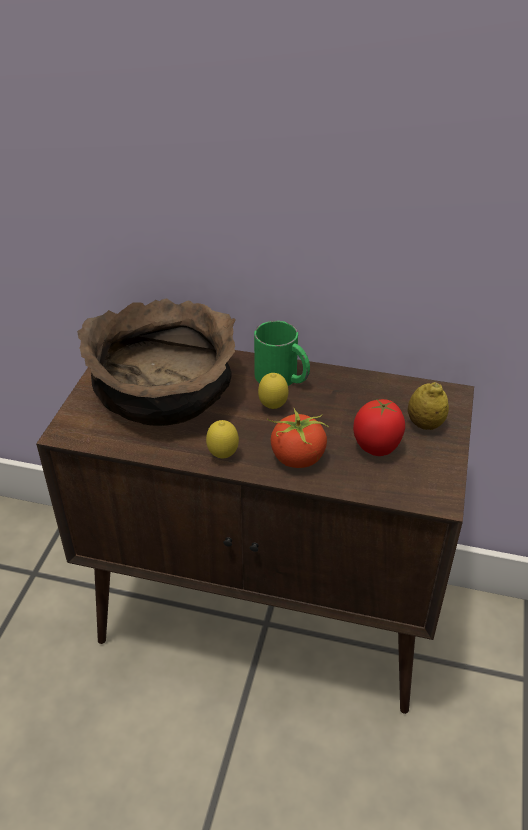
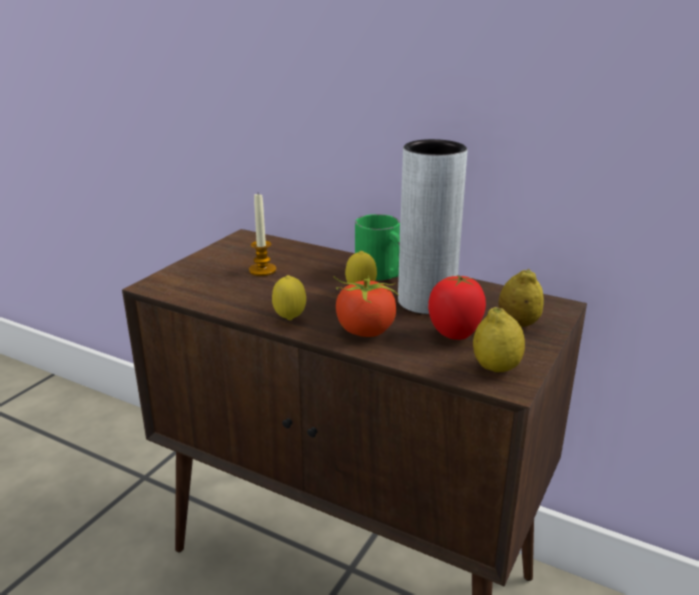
camera: 15 degrees right, 15 degrees down
(165, 392) = (262, 270): brown bowl -> candle
(337, 409) = (426, 301): none -> grey vase
(423, 483) = (496, 368): none -> lemon

